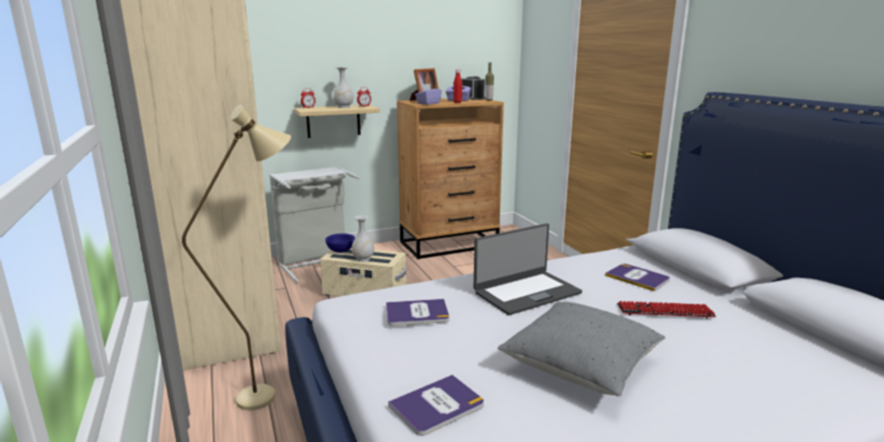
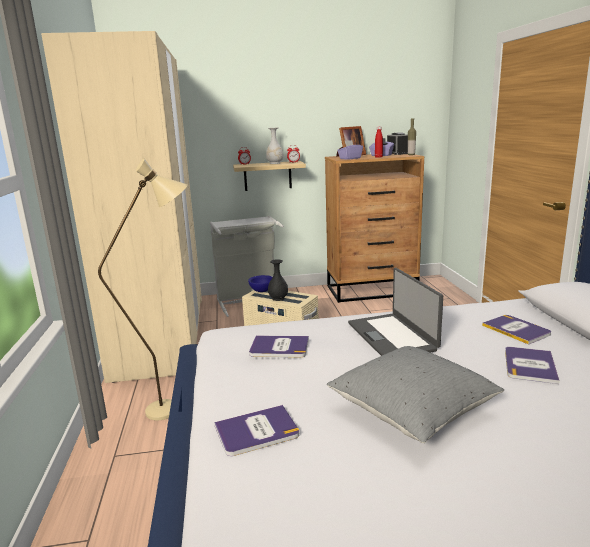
camera: 15 degrees right, 0 degrees up
(363, 259) = (278, 298): white vase -> black vase
(526, 292) = (392, 336): laptop -> laptop turned 90 degrees clockwise
(664, 311) = (529, 365): keyboard -> book

